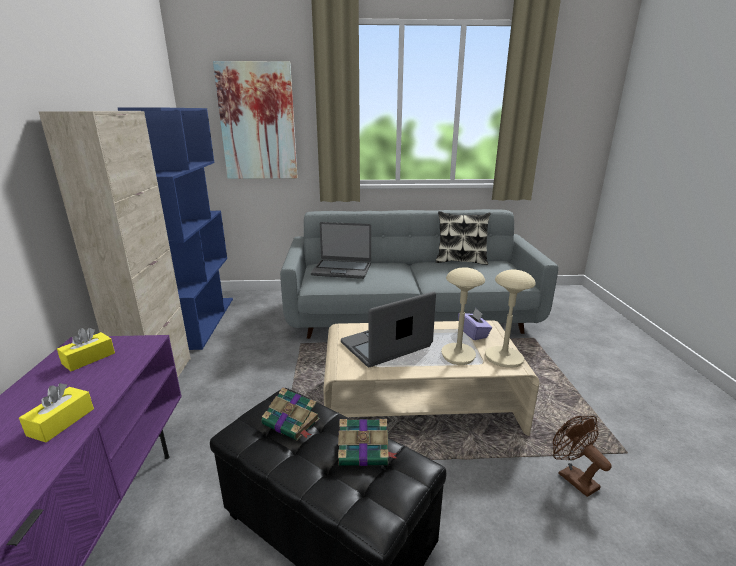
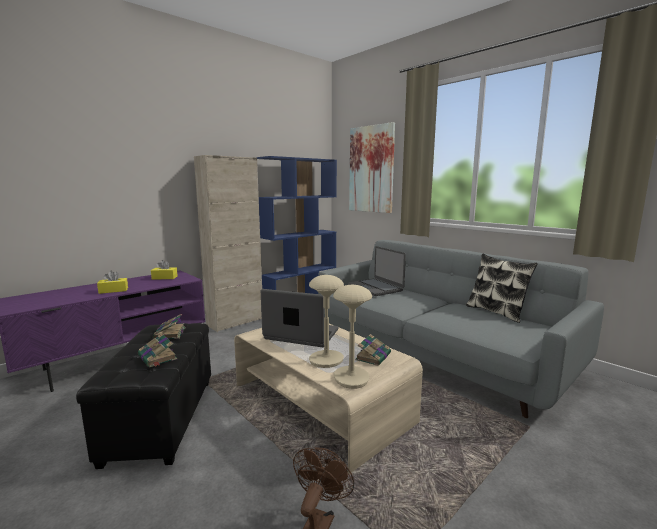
camera: 50 degrees right, 10 degrees down
(473, 333) = (373, 356): purple tissue box -> book

